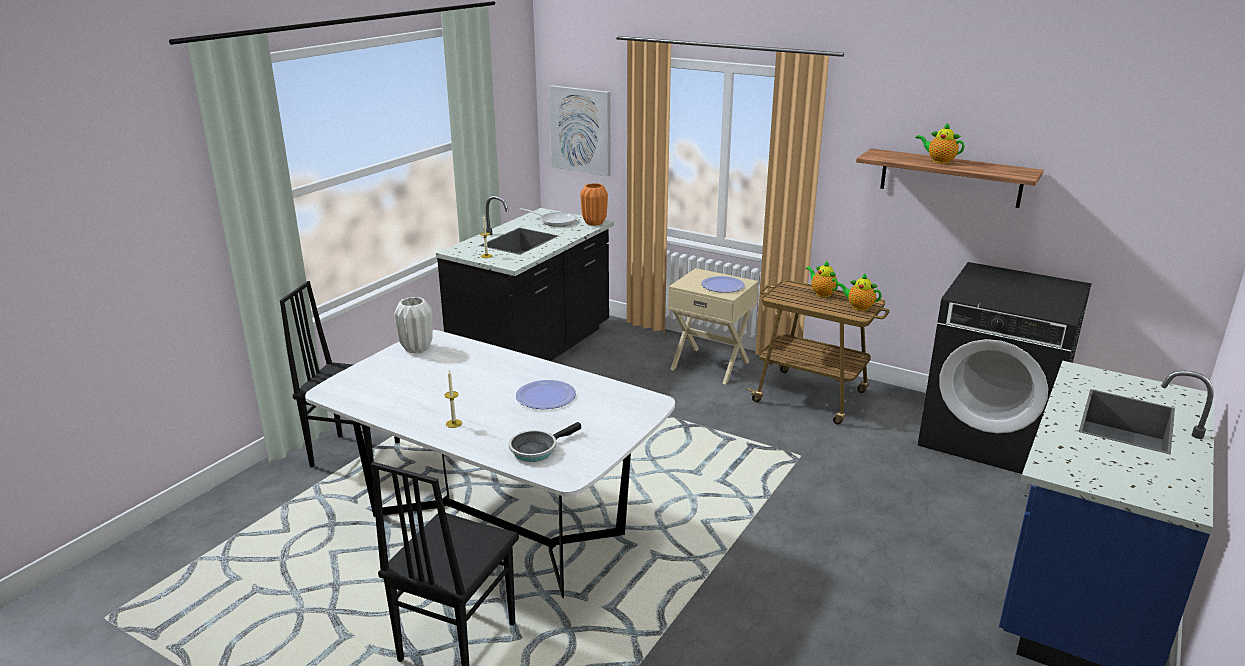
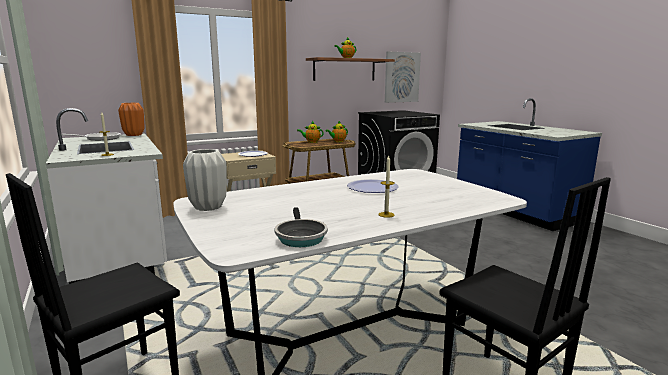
camera: 60 degrees left, 10 degrees down
(534, 351) = (120, 254): black counter -> white counter
(536, 449) = (456, 200): frying pan -> frying pan (300, 237)
(581, 130) = (80, 68): picture -> picture (401, 77)

